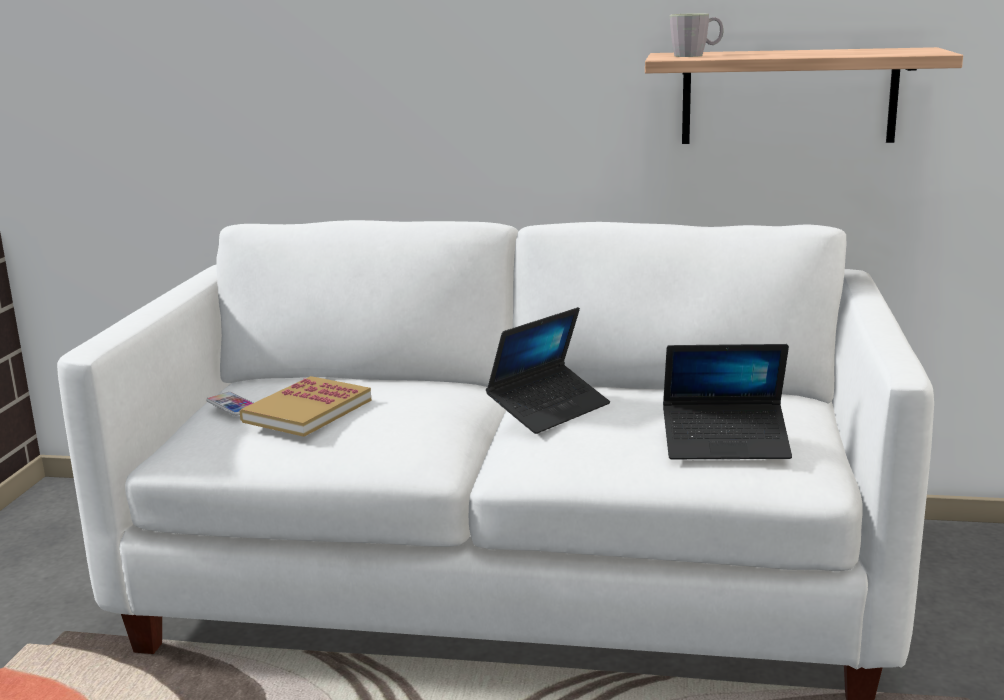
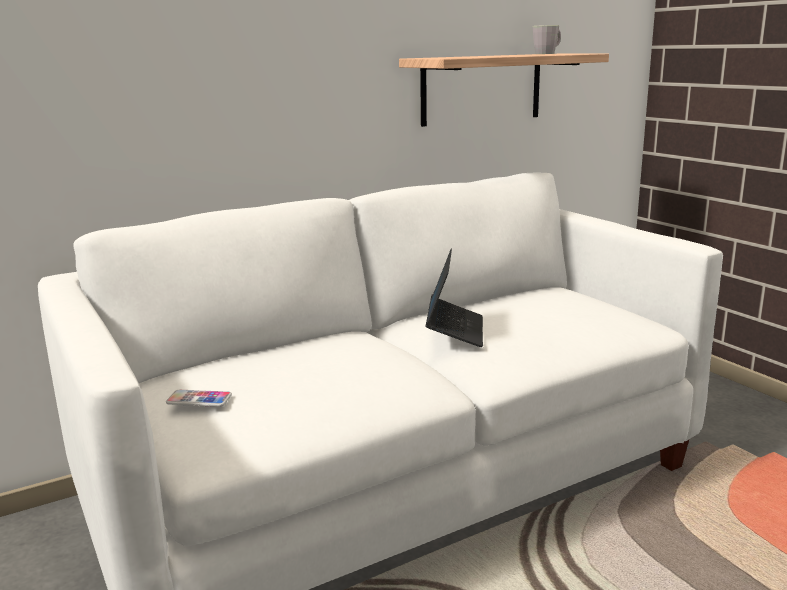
camera: 40 degrees left, 0 degrees up
(307, 411) = (289, 382): book -> none
(695, 55) = (455, 57): grey mug -> grey mug (547, 53)
(725, 443) = (592, 320): laptop -> none

